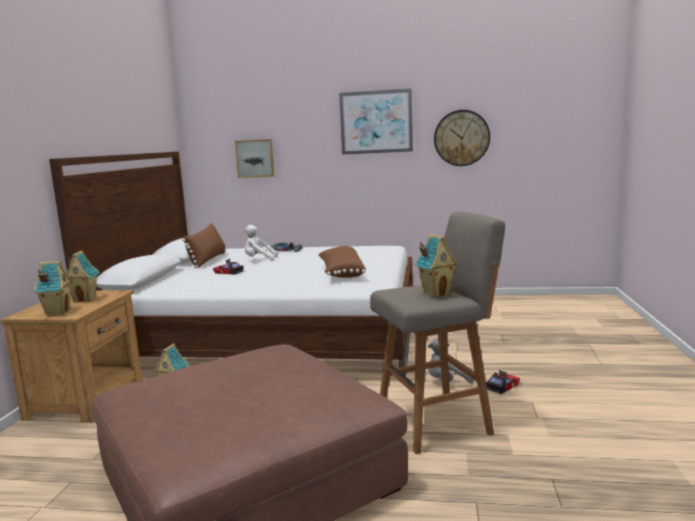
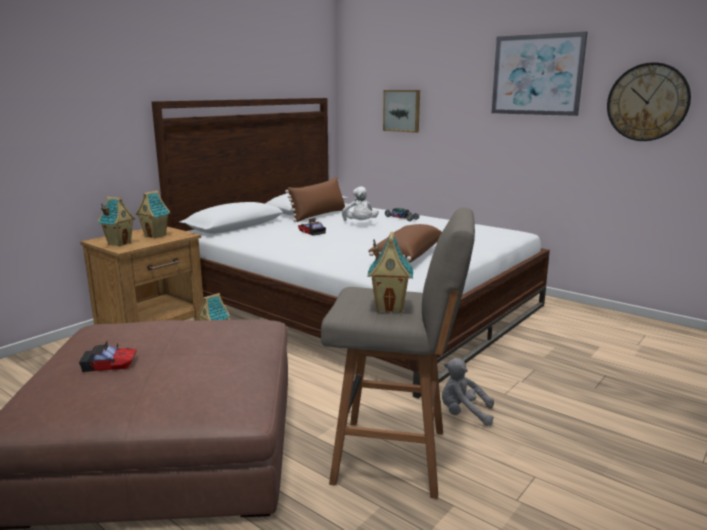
camera: 30 degrees right, 5 degrees up
(259, 260) = (360, 224): white plush toy -> white plush toy turned 135 degrees counterclockwise
(502, 386) = (522, 443): toy car -> toy car (109, 364)

